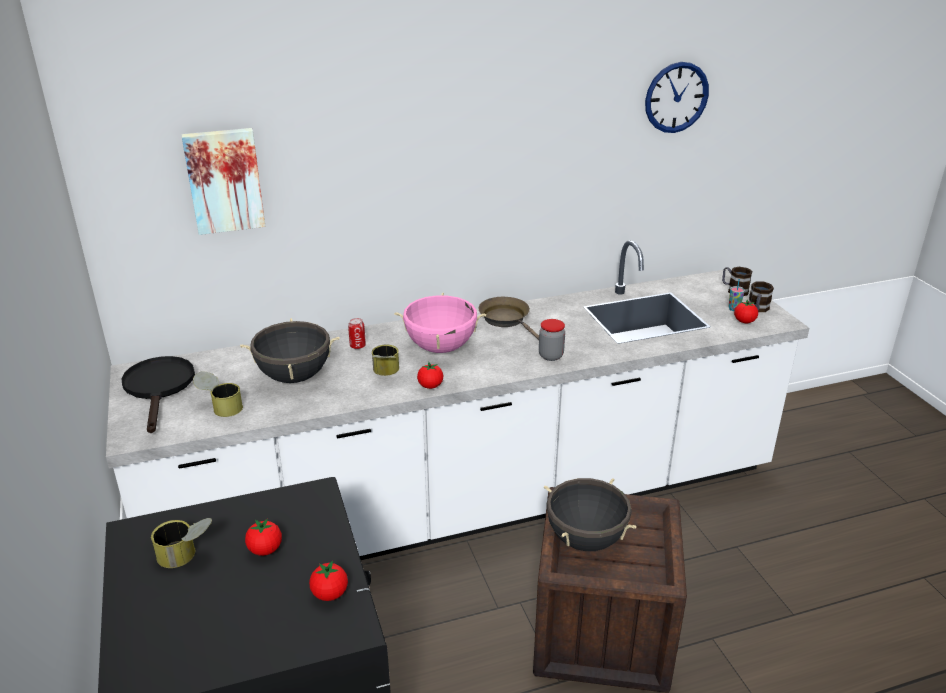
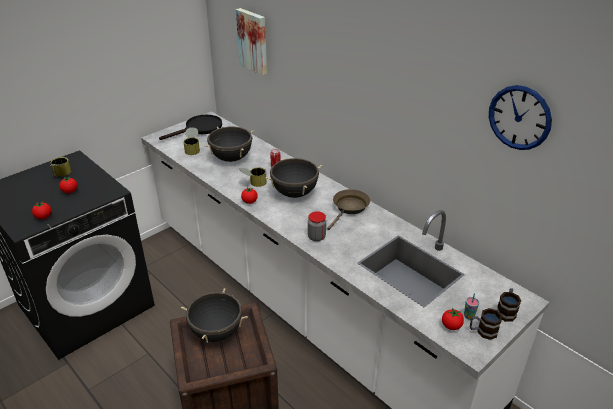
camera: 65 degrees right, 5 degrees up
(440, 347) = (294, 193): pink cooking pot -> black cooking pot

